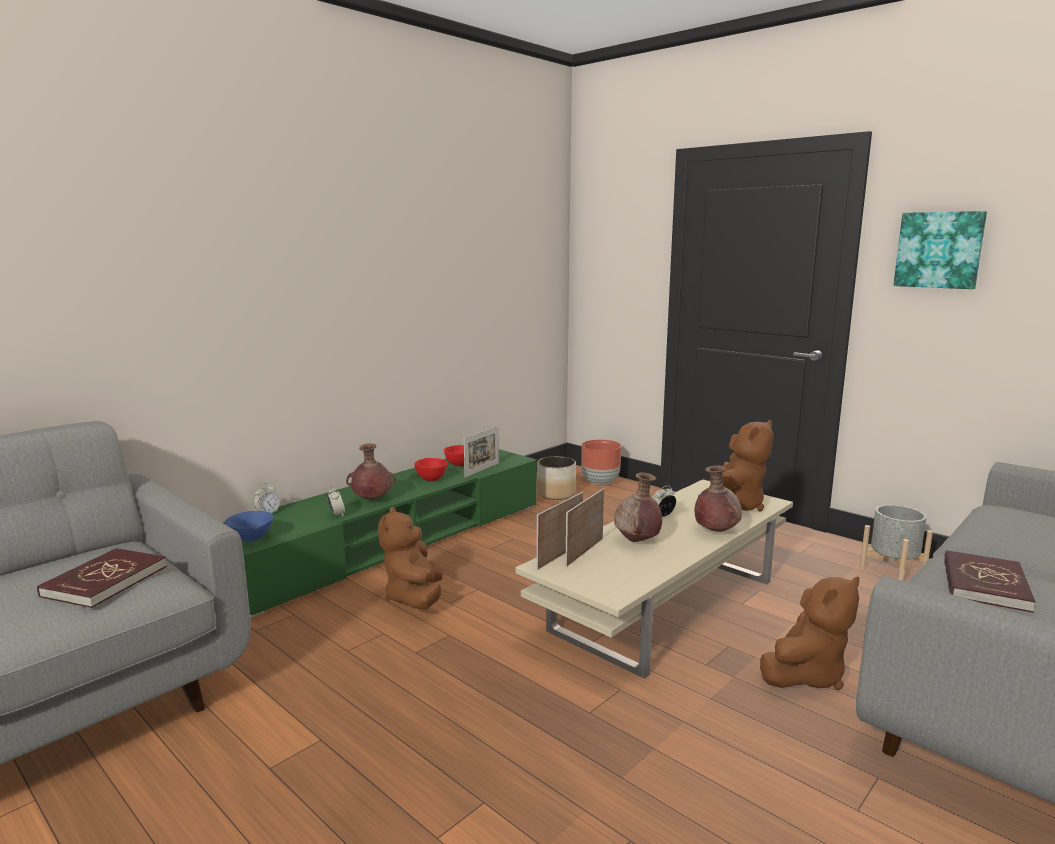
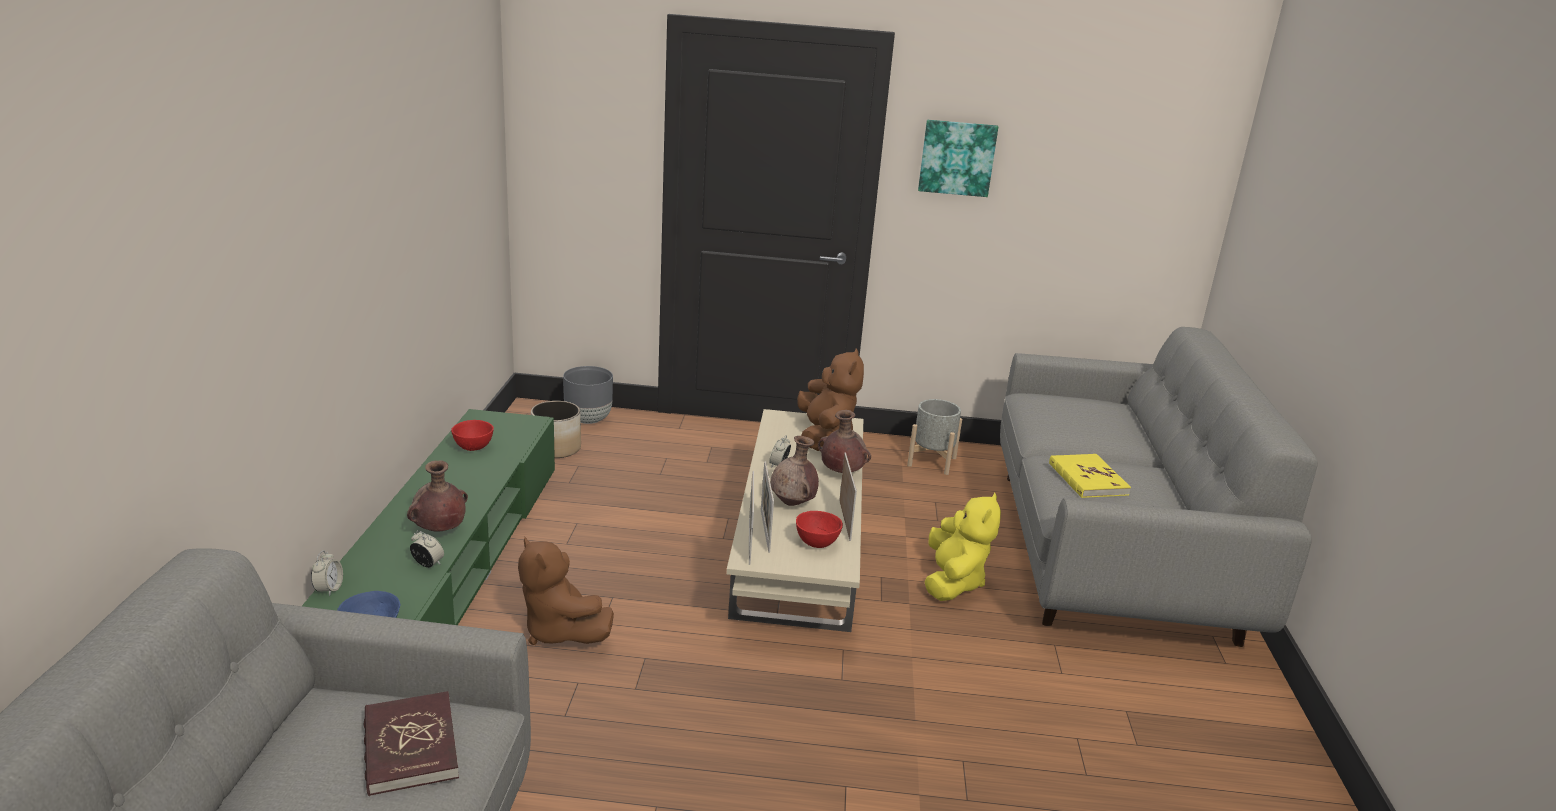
camera: 40 degrees left, 10 degrees up
(431, 479) = (468, 479): red bowl -> red bowl (816, 543)
(482, 470) = (511, 449): picture frame -> picture frame (844, 520)
(600, 483) = (588, 420): brown planter -> grey planter
(806, 675) = (953, 582): brown plush toy -> yellow plush toy
(984, 584) = (1087, 479): red book -> yellow book

